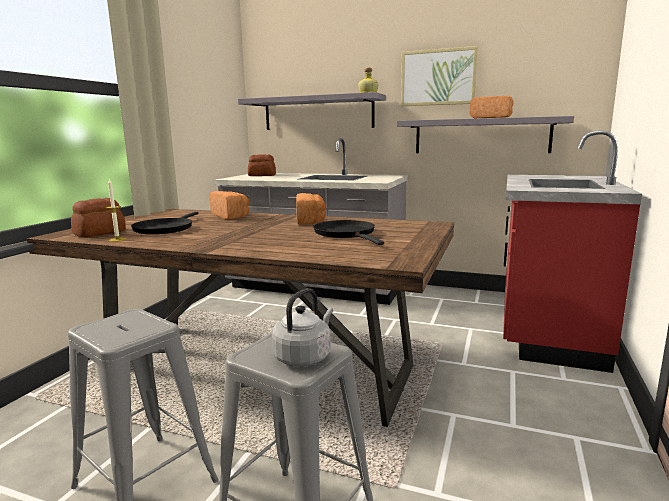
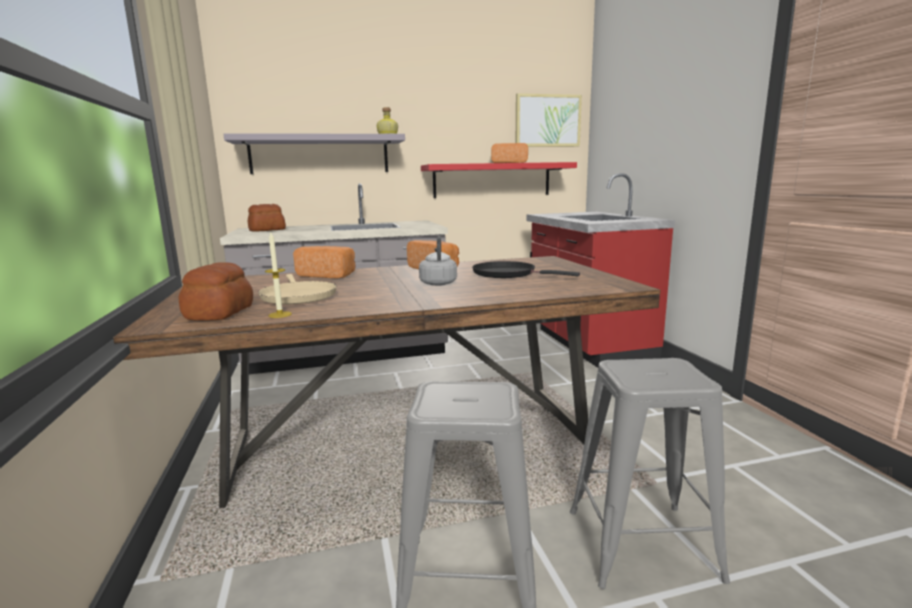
camera: 35 degrees left, 0 degrees up
(165, 229) = (297, 296): black frying pan -> beige frying pan
(304, 357) = (673, 371): grey kettle -> grey kettle (438, 283)
(438, 77) = (450, 122): picture -> picture (547, 121)
(481, 136) = (492, 180): grey shelf -> red shelf

